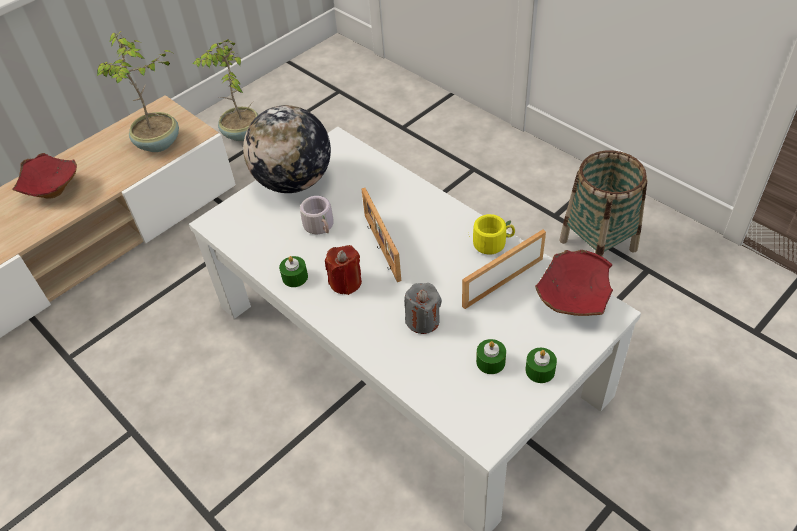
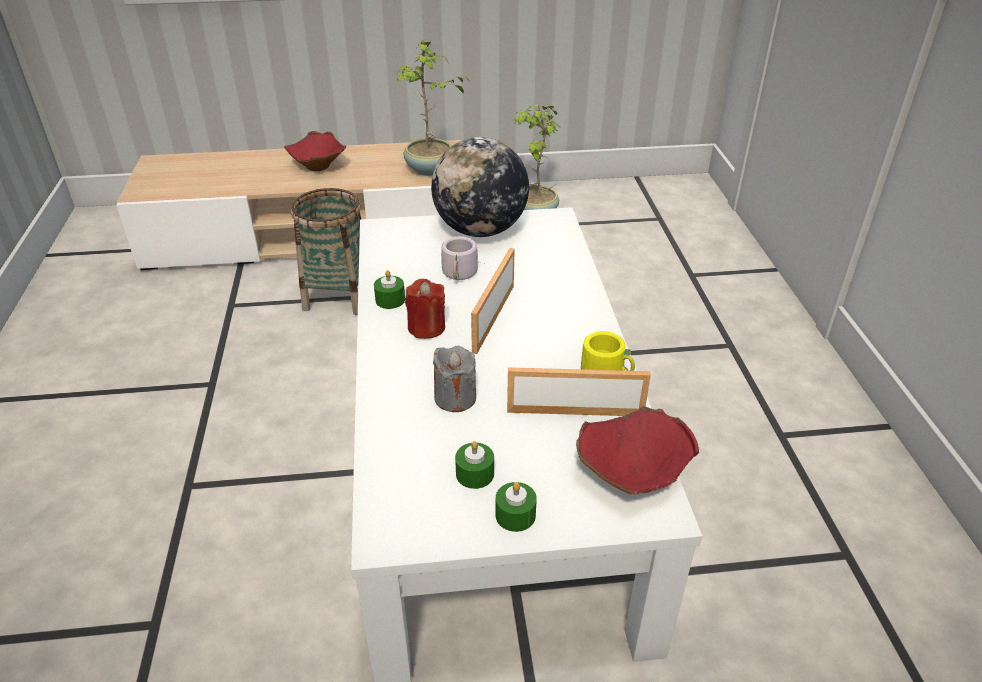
camera: 35 degrees right, 10 degrees down
(598, 245) = (806, 492): basket -> basket (338, 296)

